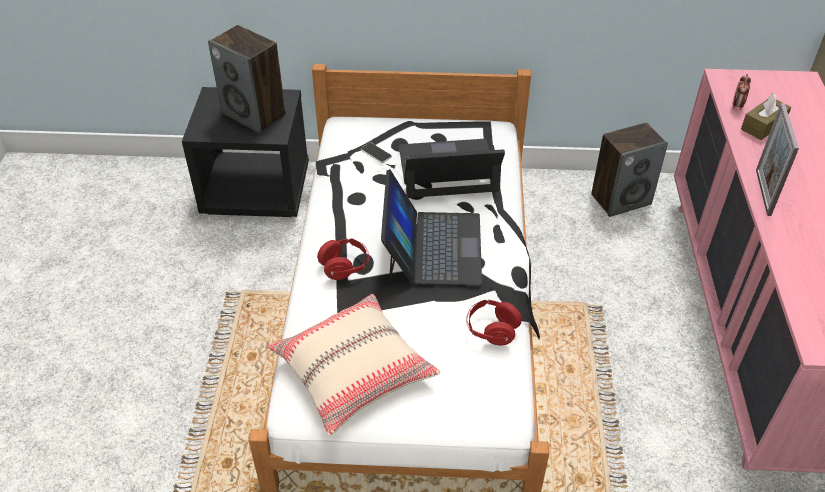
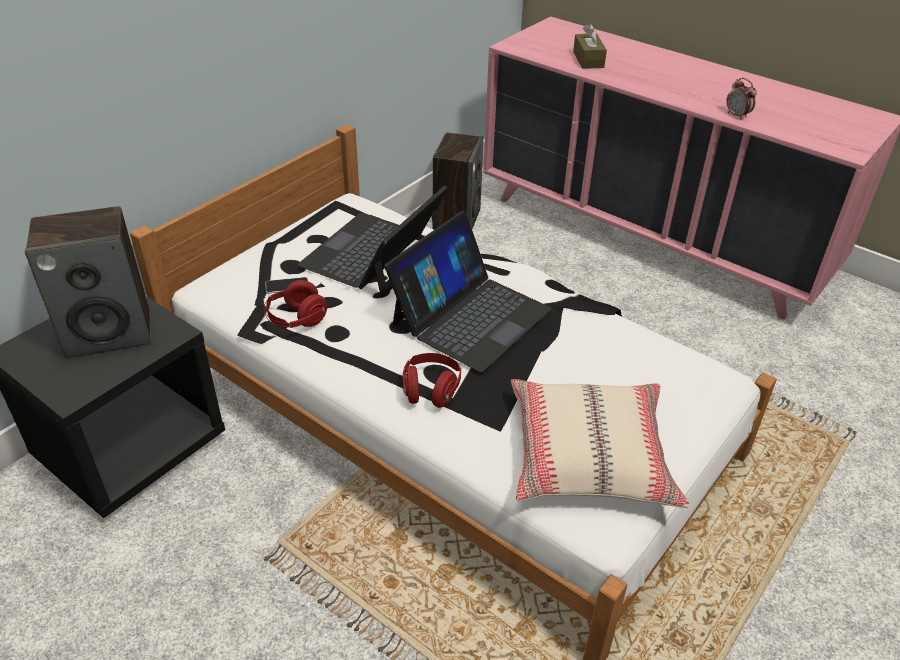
camera: 55 degrees left, 5 degrees down
(432, 247) = (470, 316): laptop -> laptop turned 90 degrees clockwise
(492, 330) = (614, 334): red headphones -> red headphones (296, 320)
(737, 106) = (552, 57): alarm clock -> alarm clock (737, 116)
(763, 192) = (664, 94): picture frame -> none

